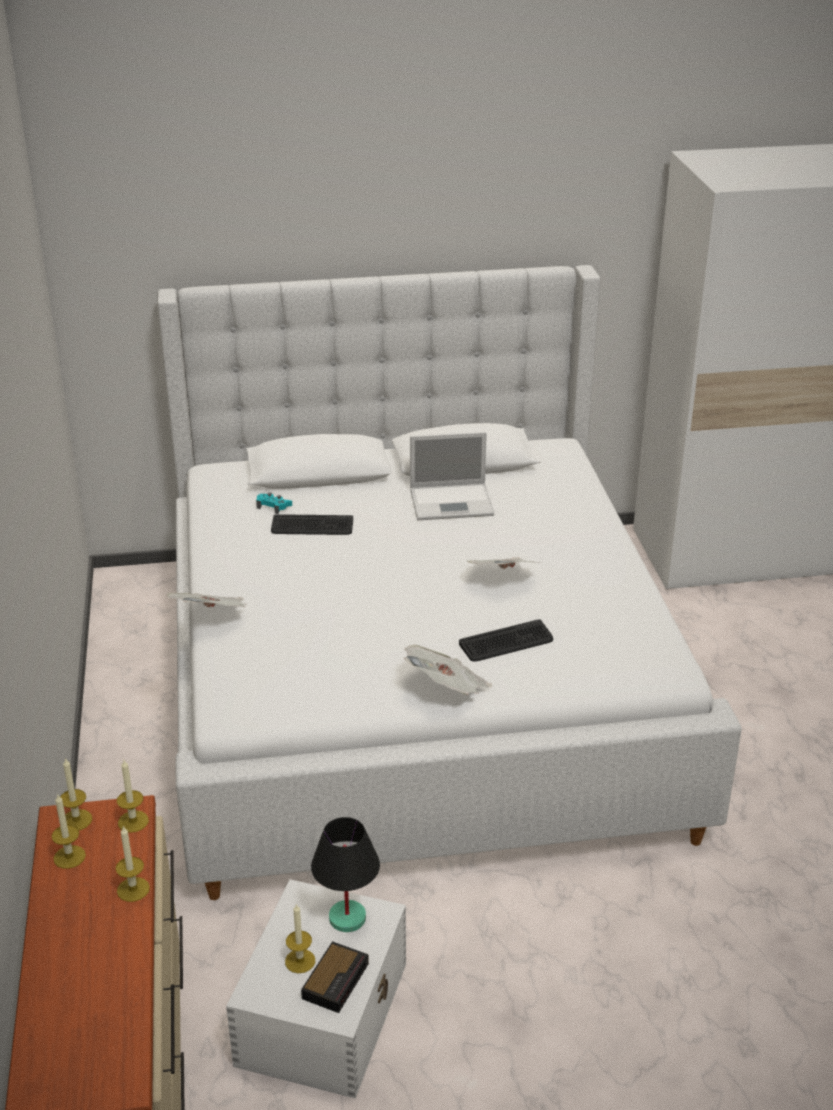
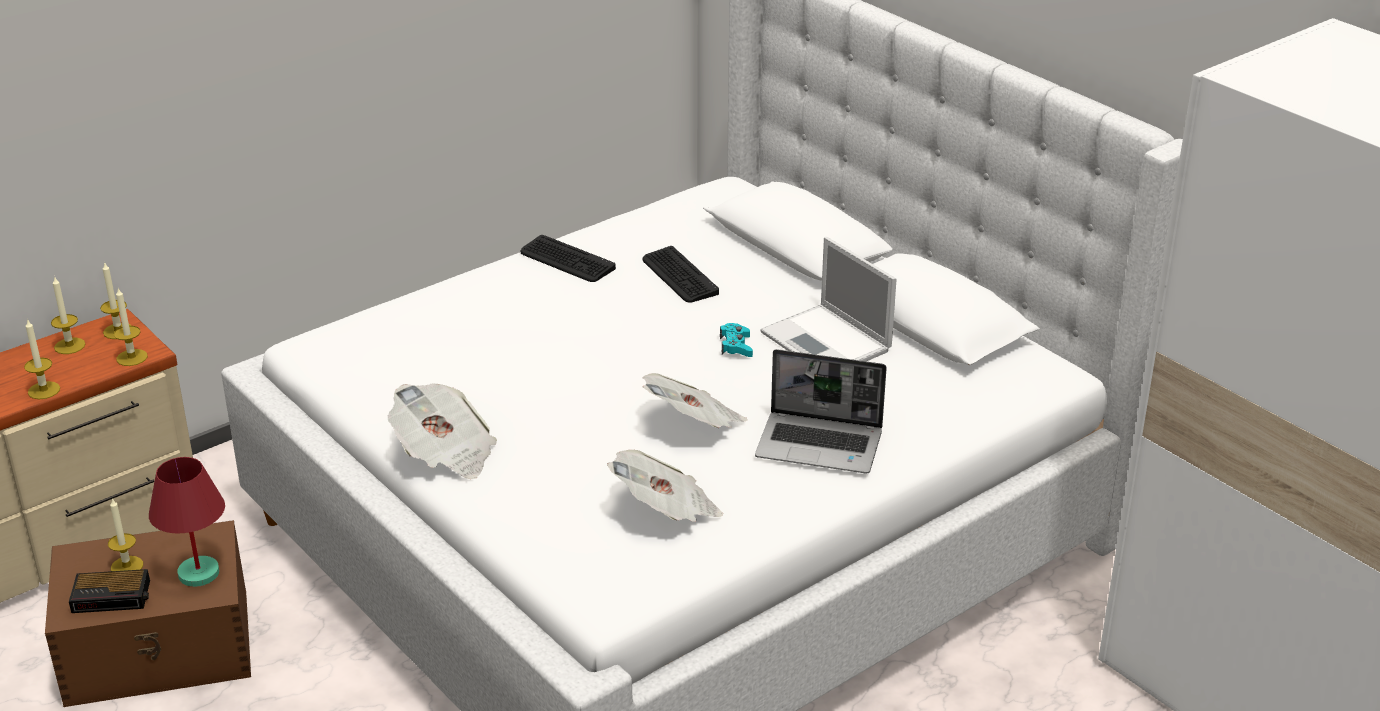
camera: 60 degrees right, 0 degrees up
(212, 617) = (460, 281): newspaper -> newspaper (666, 511)
(273, 506) = (695, 242): turquoise game controller -> turquoise game controller (736, 346)
(324, 1012) = (160, 647): white storage box -> brown storage box
(348, 918) = (199, 574): black table lamp -> red table lamp
(506, 642) = (565, 465): keyboard -> keyboard (567, 260)
(566, 542) = (821, 445): none -> laptop

